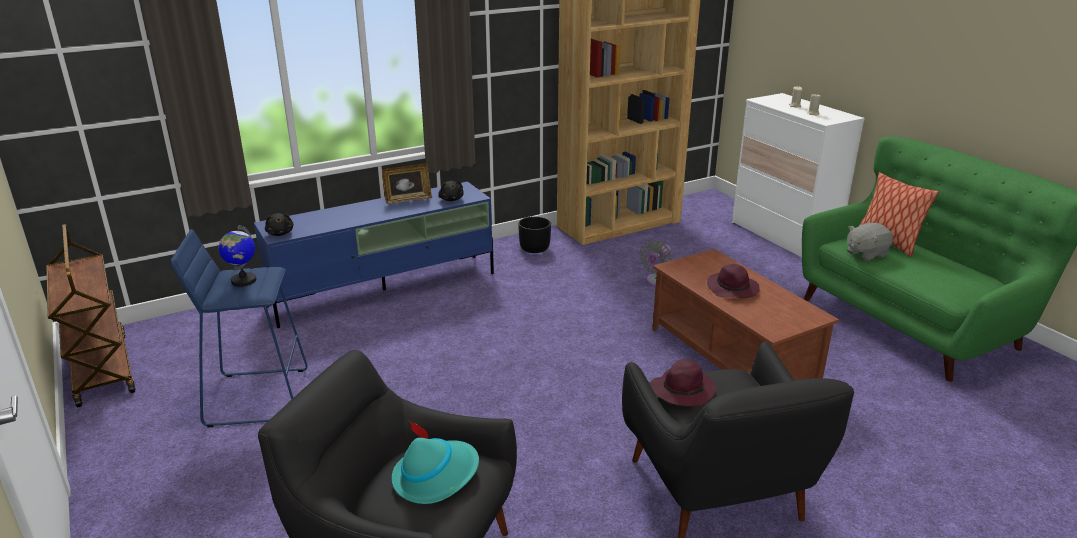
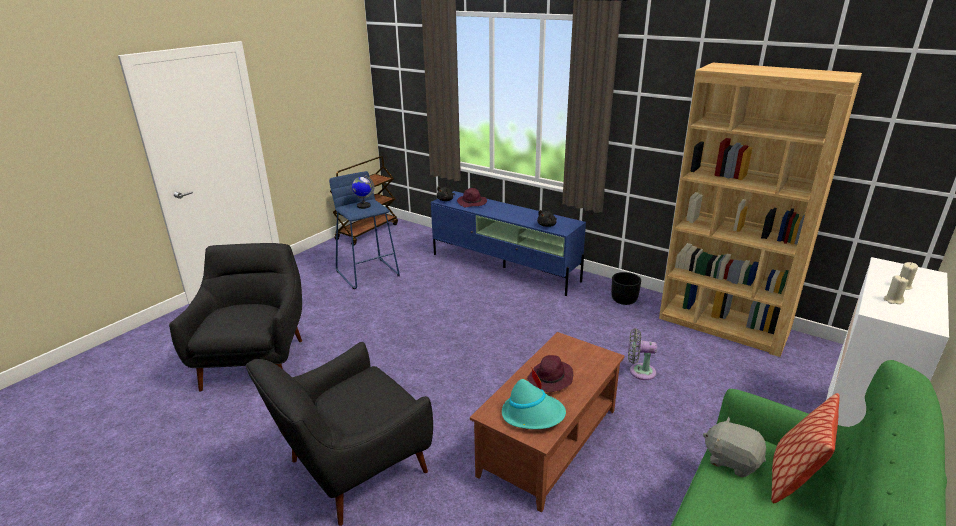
camera: 65 degrees right, 0 degrees up
(408, 199) = (530, 214): picture frame -> none
(436, 476) = (244, 318): turquoise hat -> turquoise hat (533, 414)
(683, 390) = (363, 381): purple hat -> purple hat (472, 203)

